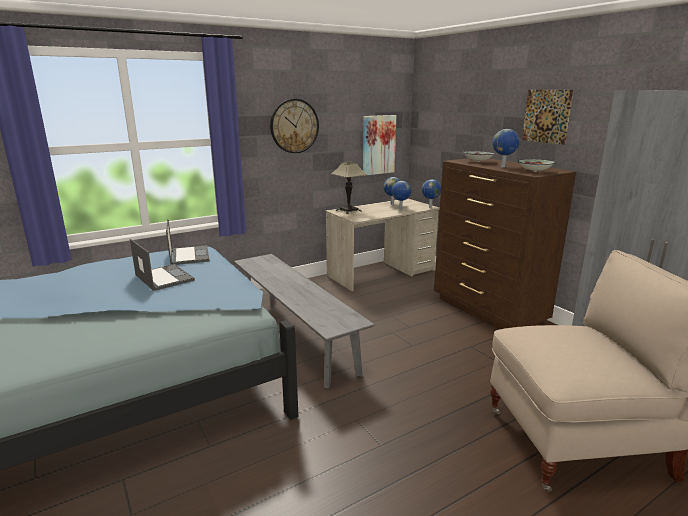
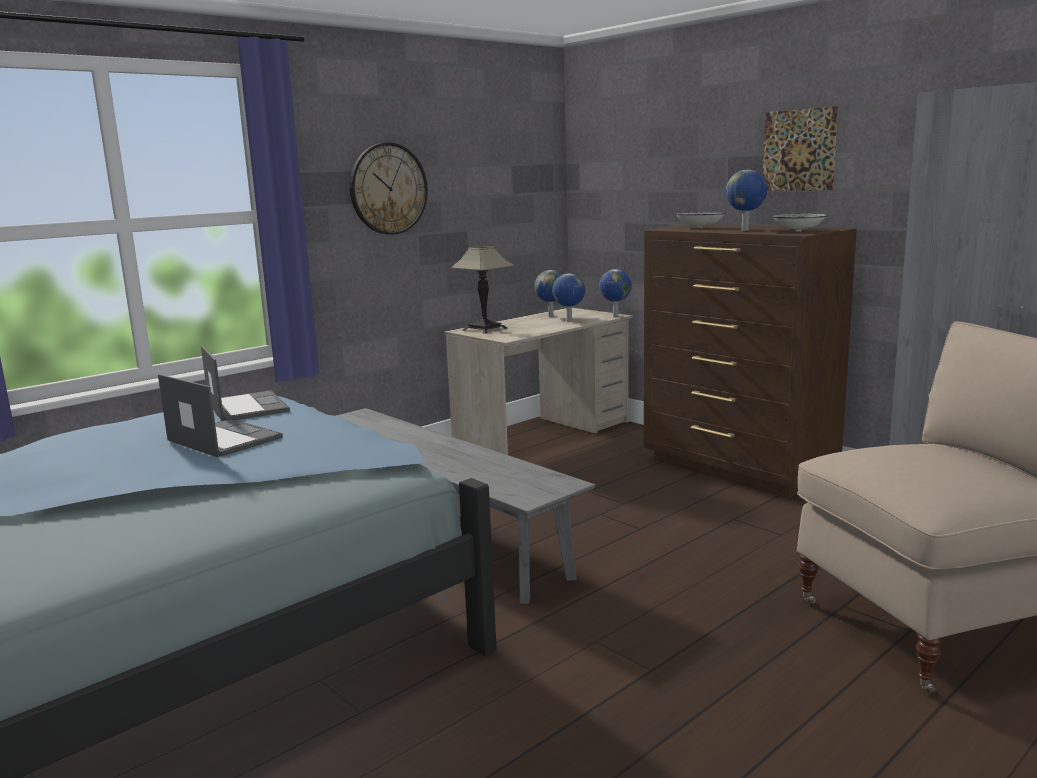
camera: 10 degrees left, 5 degrees down
(378, 145) = (520, 219): picture -> none

